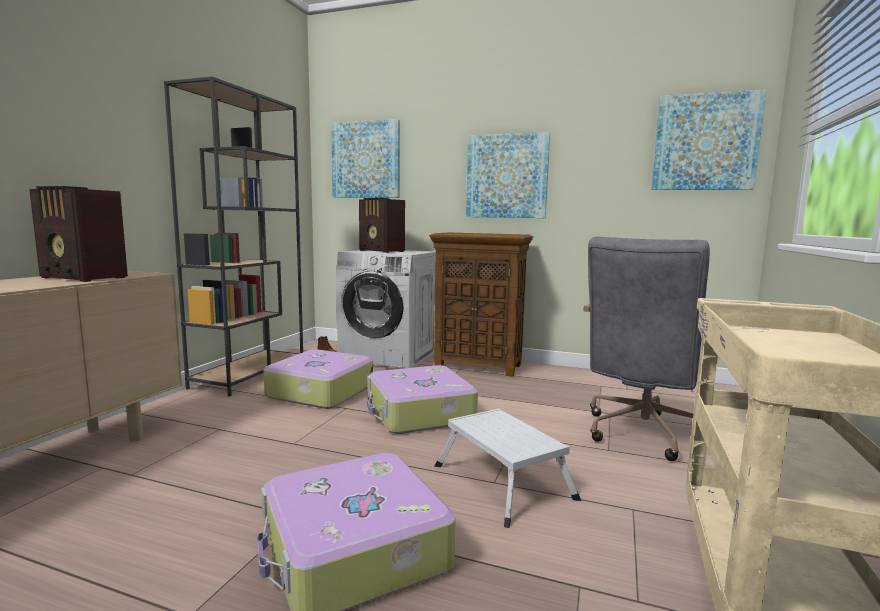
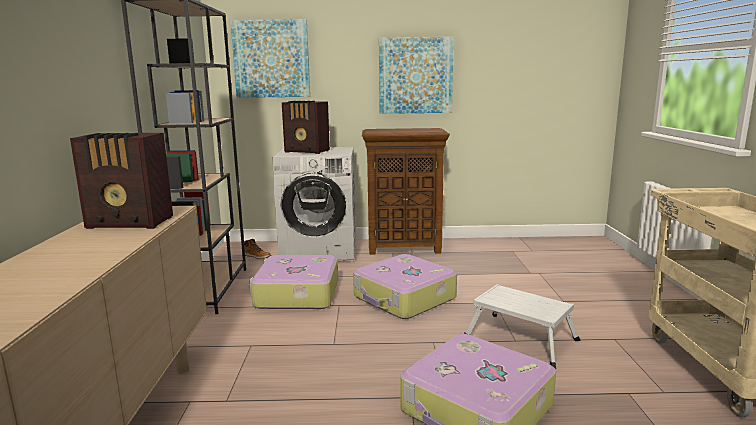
camera: 20 degrees left, 5 degrees up
(641, 436) = (574, 286): grey office chair -> none
(705, 142) = (575, 48): picture -> none

